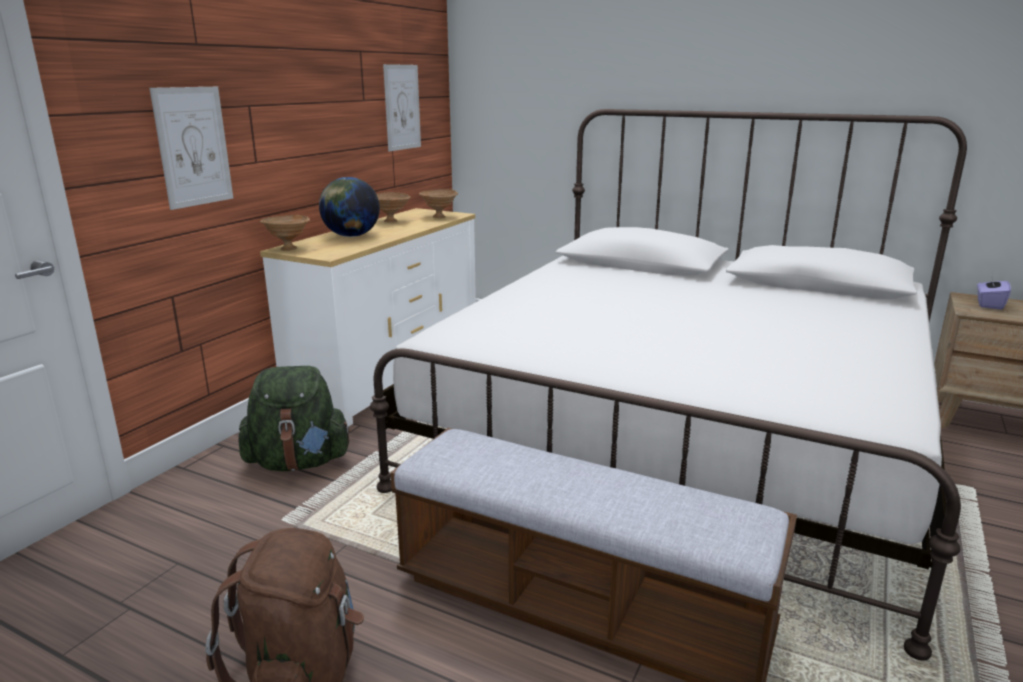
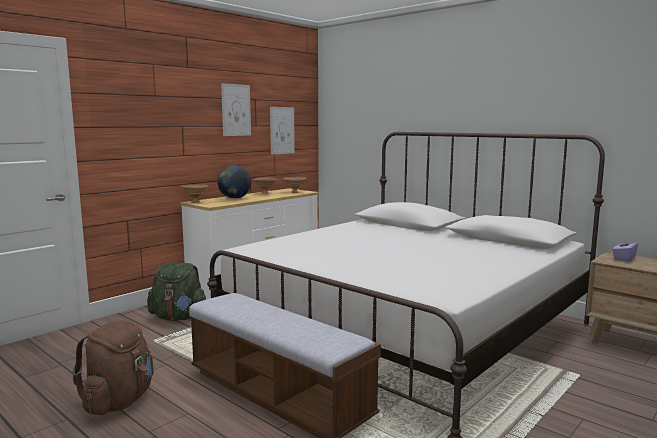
camera: 15 degrees right, 10 degrees down
(193, 147) = (147, 145): picture -> picture (236, 110)

